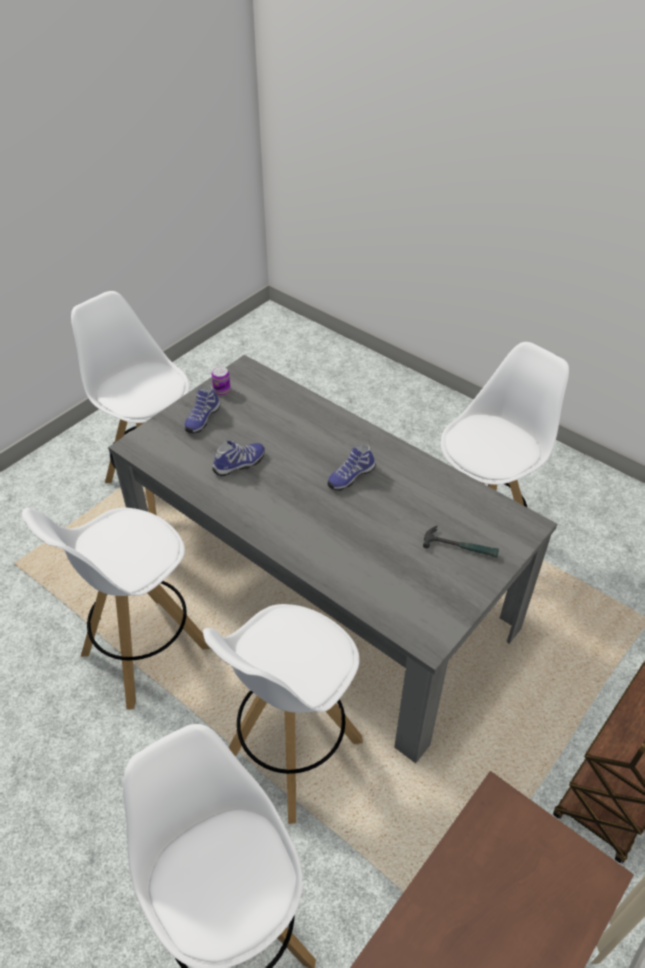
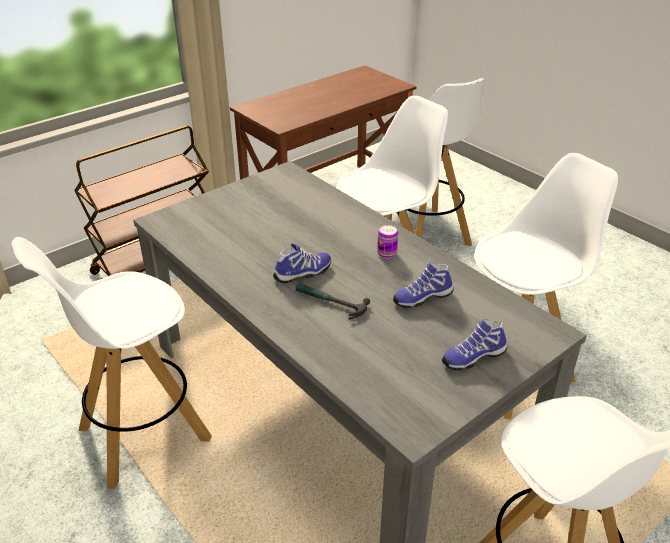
camera: 170 degrees left, 10 degrees down
(201, 418) = (473, 356): shoe -> shoe turned 150 degrees counterclockwise
(222, 390) = (447, 395): can -> can (387, 253)
(460, 546) = (229, 213): hammer -> hammer (330, 302)

